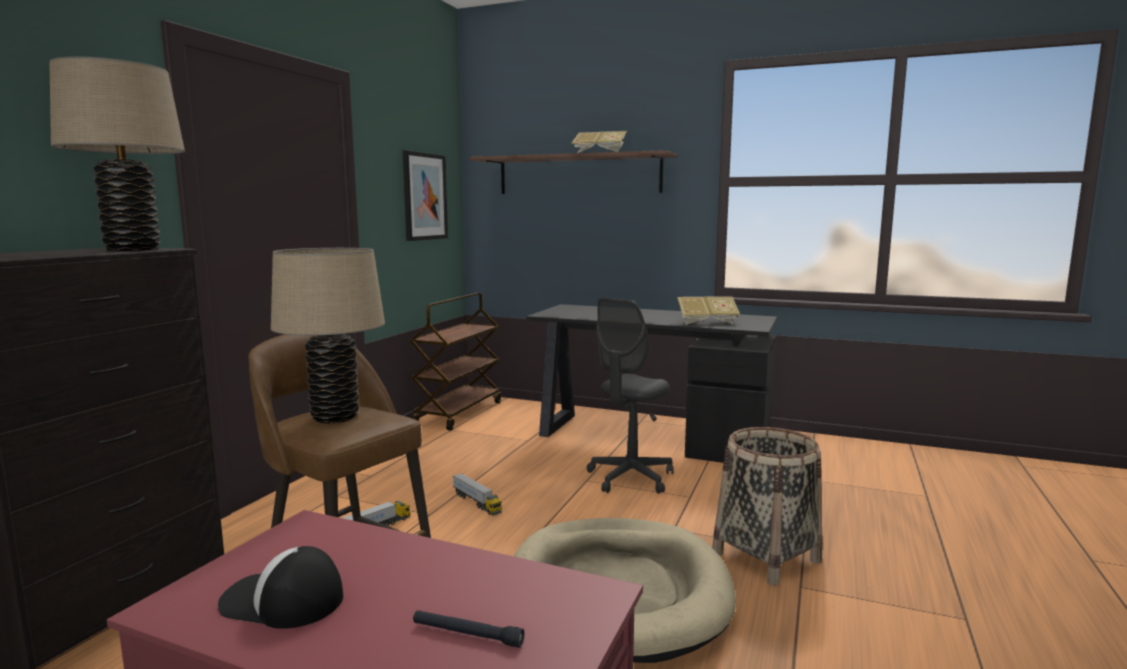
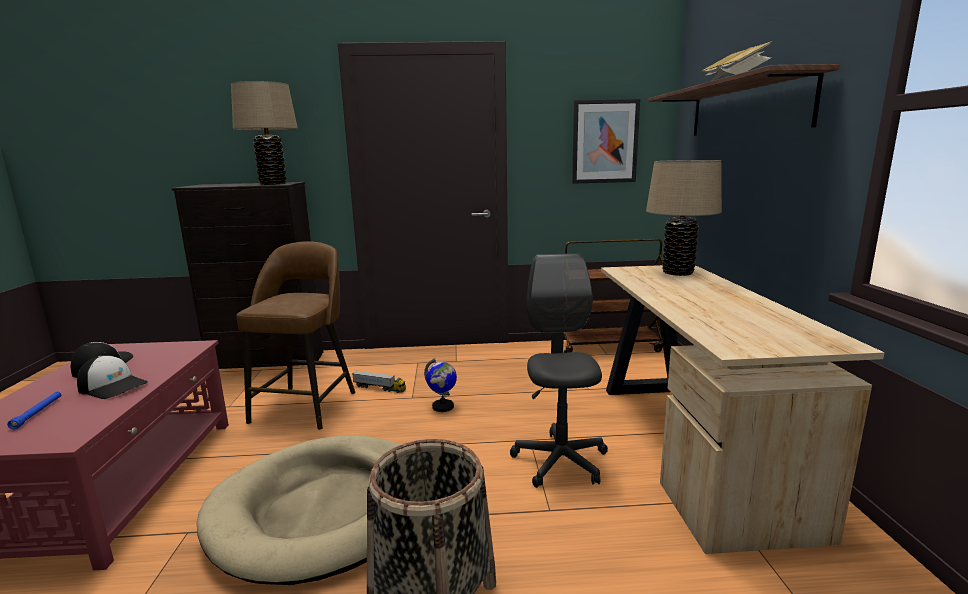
camera: 65 degrees right, 5 degrees up
(335, 417) = (291, 298): beige table lamp -> beige table lamp (677, 272)
(419, 579) = (113, 386): none -> cap
(467, 634) = (38, 413): black flashlight -> blue flashlight
(476, 502) = (443, 407): toy truck -> globe
(630, 478) = (560, 461): grey office chair -> grey office chair turned 75 degrees clockwise
(648, 436) = (690, 445): black desk -> beige desk
(706, 322) = (715, 323): book -> none

